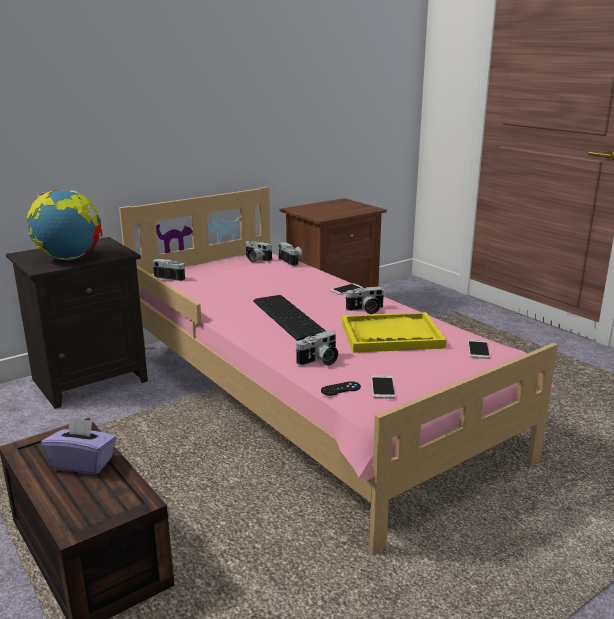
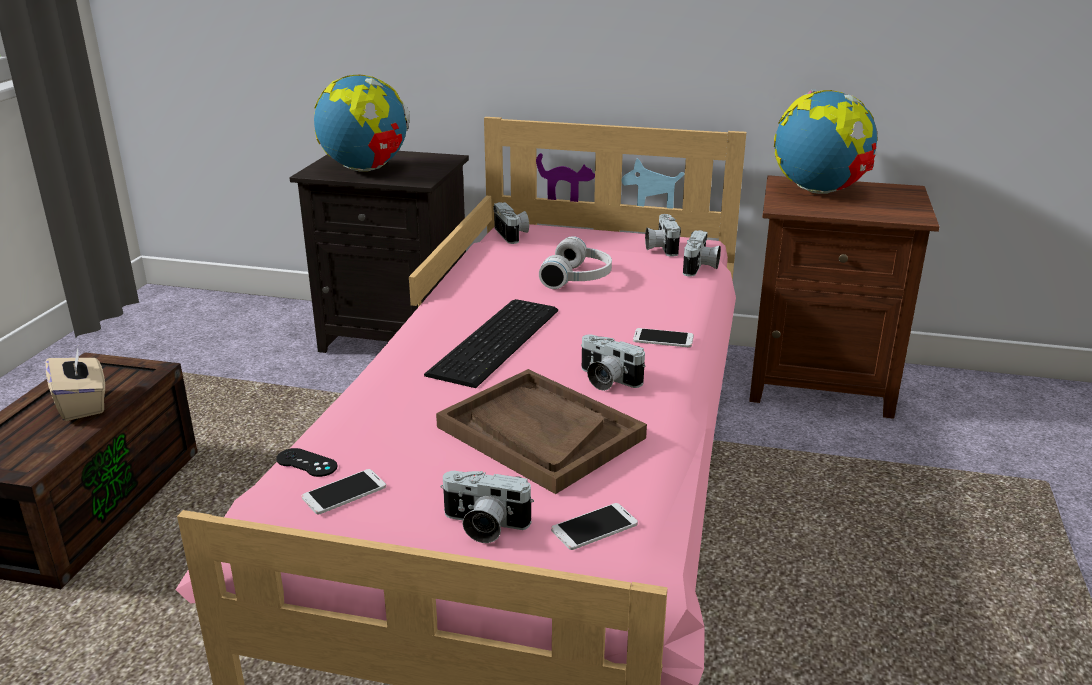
camera: 50 degrees right, 5 degrees up
(83, 463) = (82, 404): purple tissue box -> beige tissue box
(255, 282) = (579, 278): none -> white headphones
(316, 209) = (819, 191): none -> globe
(319, 361) = (377, 416): camera -> camera (483, 526)
(391, 335) = (539, 432): yellow tray -> brown tray

